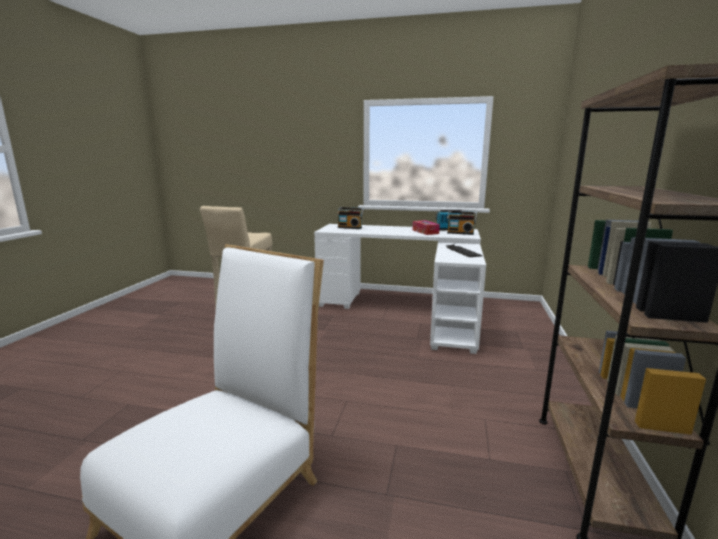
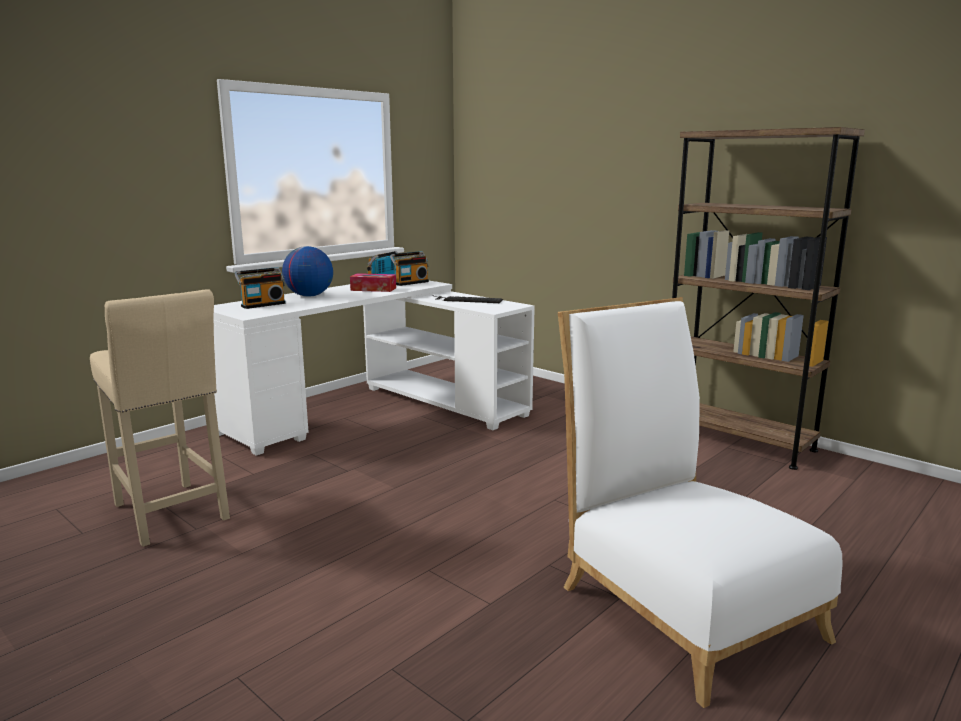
camera: 60 degrees left, 0 degrees up
(384, 228) = (309, 296): none -> globe

